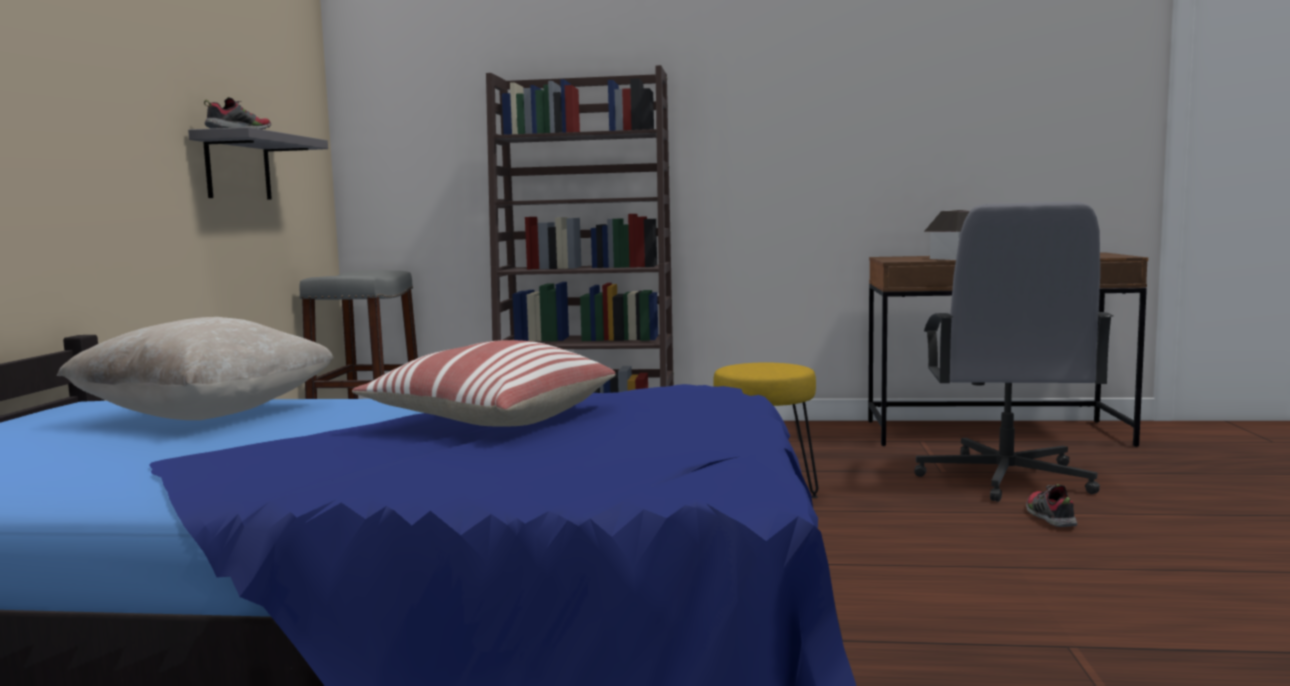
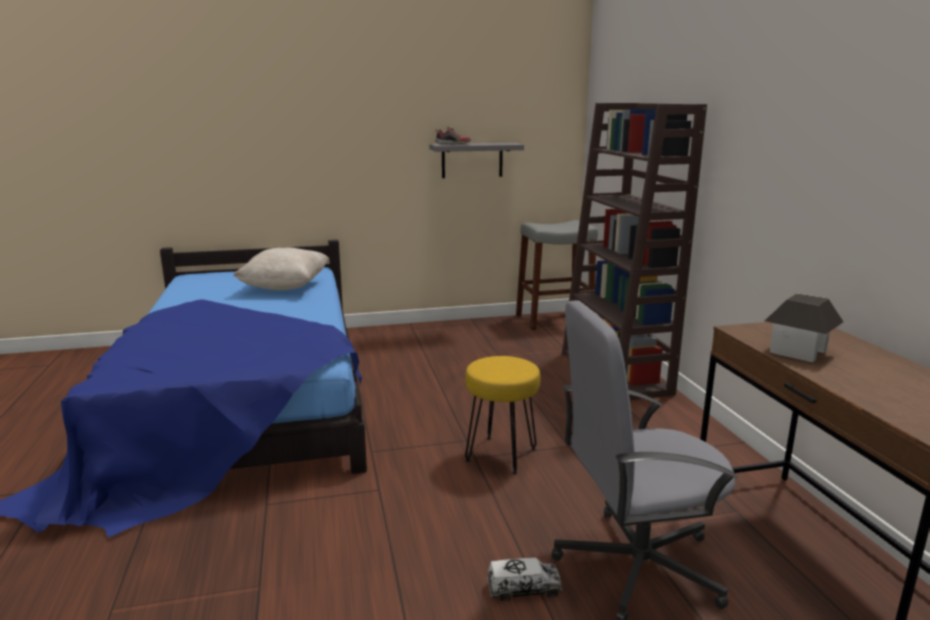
camera: 70 degrees right, 10 degrees up
(490, 419) = (256, 326): pillow -> none
(1049, 517) = (523, 589): shoe -> toy truck

